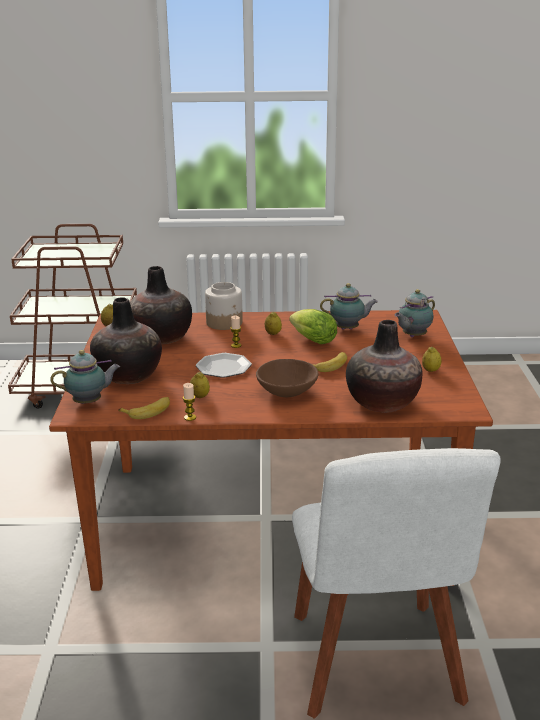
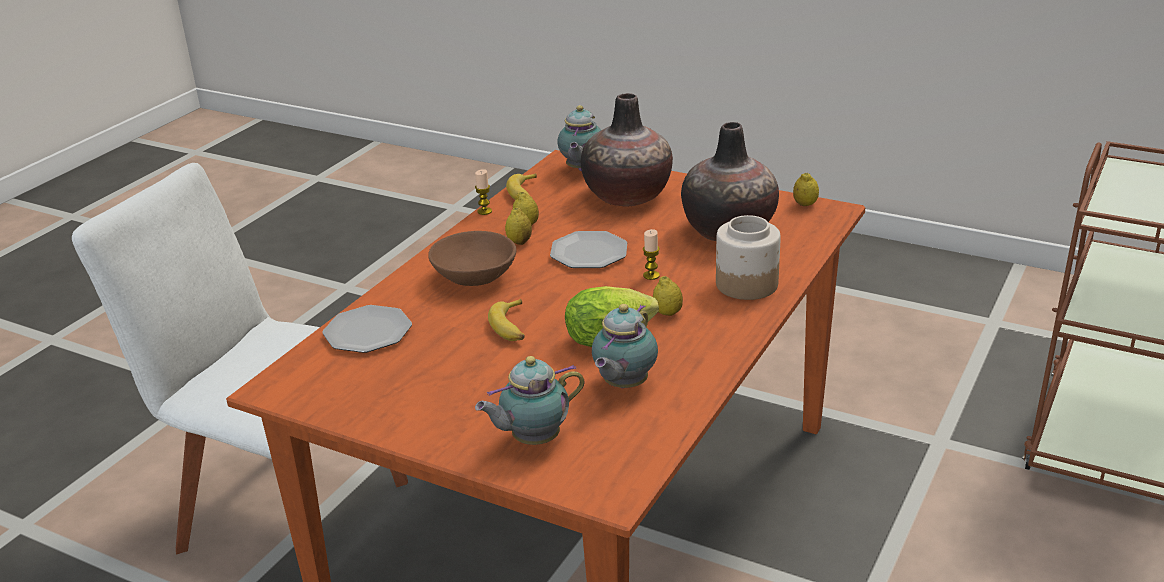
camera: 120 degrees right, 5 degrees up
(382, 403) = (367, 332): vase -> plate
(412, 336) = (532, 440): teapot -> teapot turned 105 degrees counterclockwise
(431, 370) = (401, 405): lemon -> lemon (519, 242)

